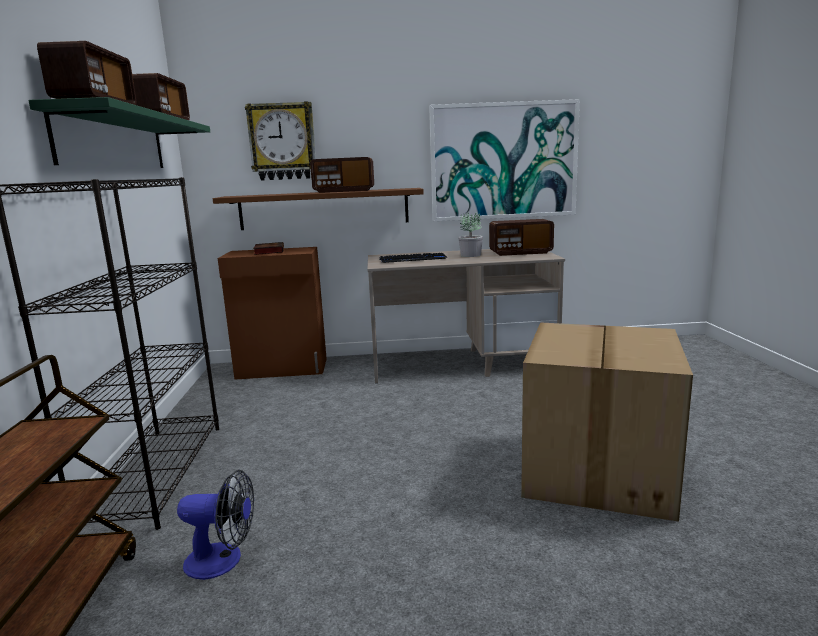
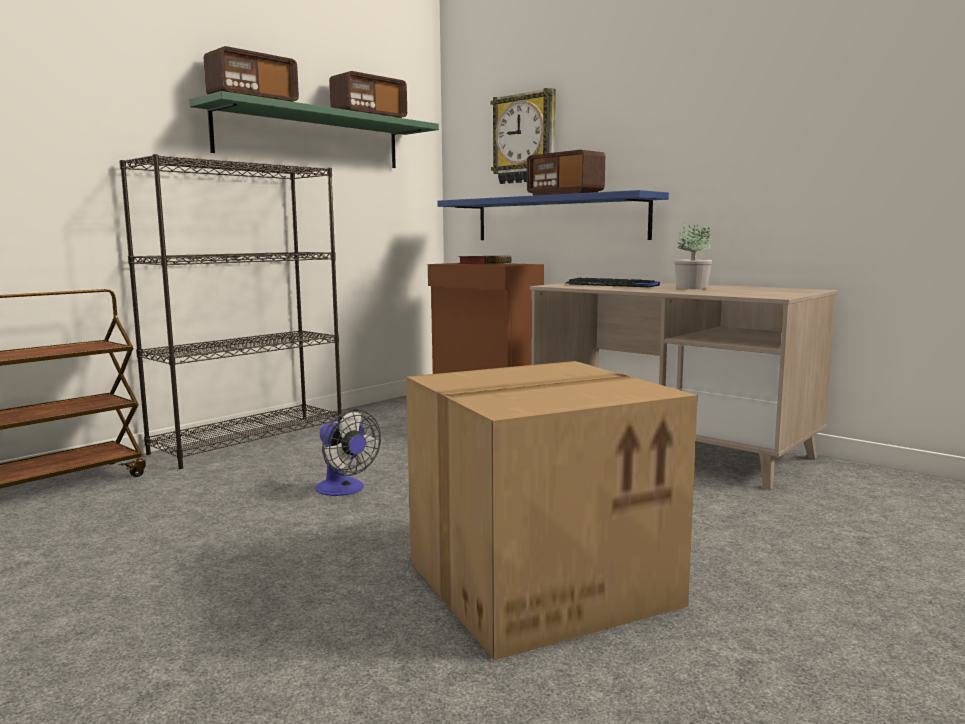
camera: 45 degrees right, 5 degrees down
(223, 560) = (162, 498): fan -> fan (344, 490)
(324, 209) = (558, 219): brown shelf -> blue shelf
(503, 161) = (792, 151): picture -> none
(520, 253) = (767, 291): radio -> none

